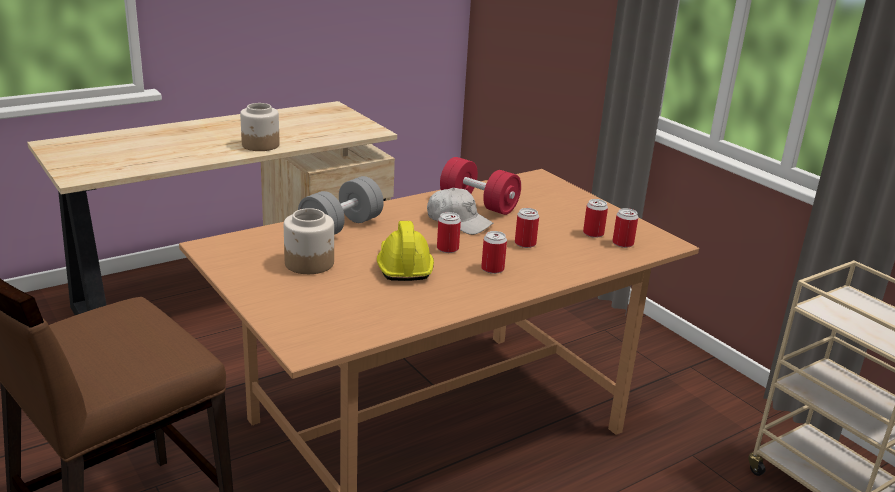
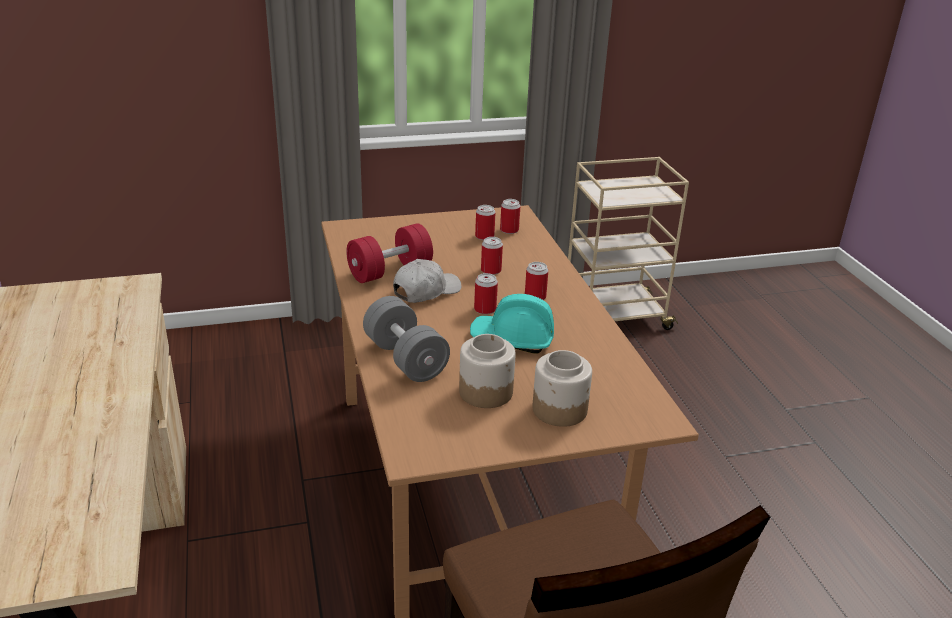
camera: 70 degrees left, 5 degrees up
(260, 145) = (110, 374): jar -> jar (560, 410)
(403, 266) = (512, 339): yellow hard hat -> turquoise hard hat

